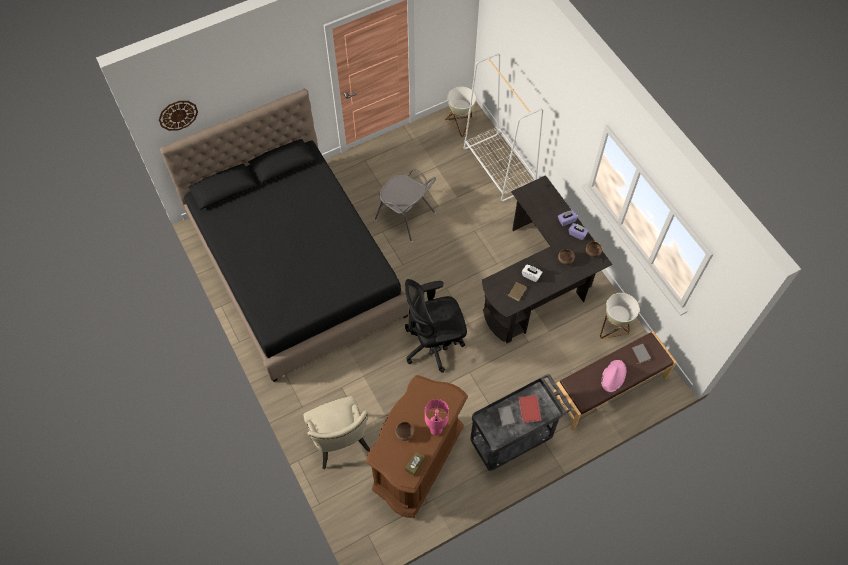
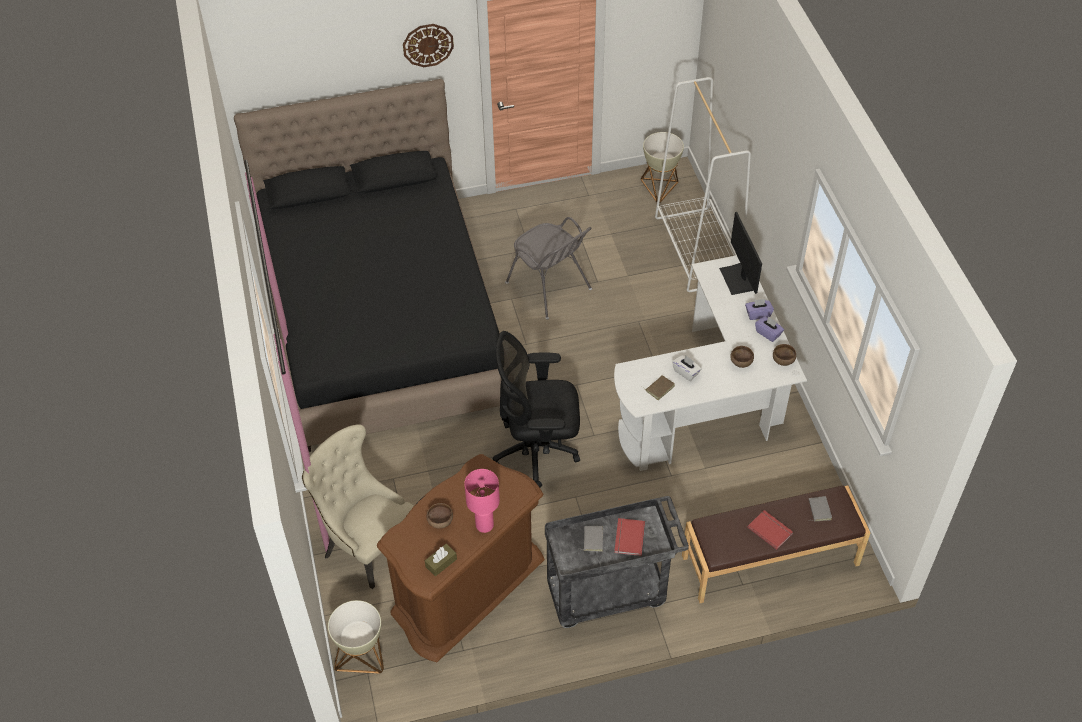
camera: 15 degrees right, 10 degrees down
(178, 115) = (265, 74): wall clock -> wall clock (428, 45)
(340, 443) = (369, 547): beige chair -> beige chair turned 135 degrees clockwise
(539, 282) = (710, 403): black desk -> white desk
(545, 196) = (737, 279): none -> monitor
(613, 328) = (800, 483): planter -> planter (362, 659)
(613, 376) = (770, 530): pink hat -> red book

